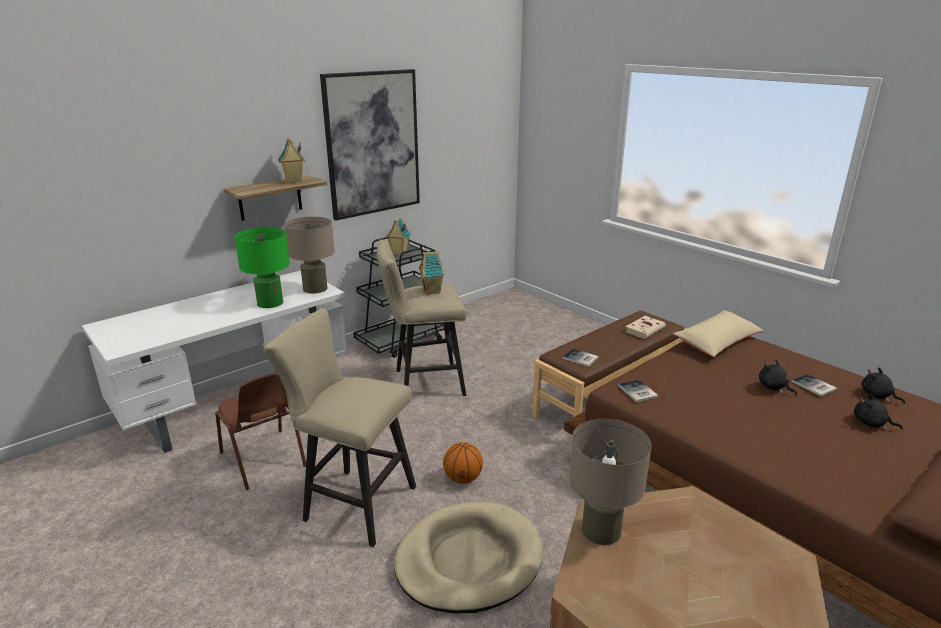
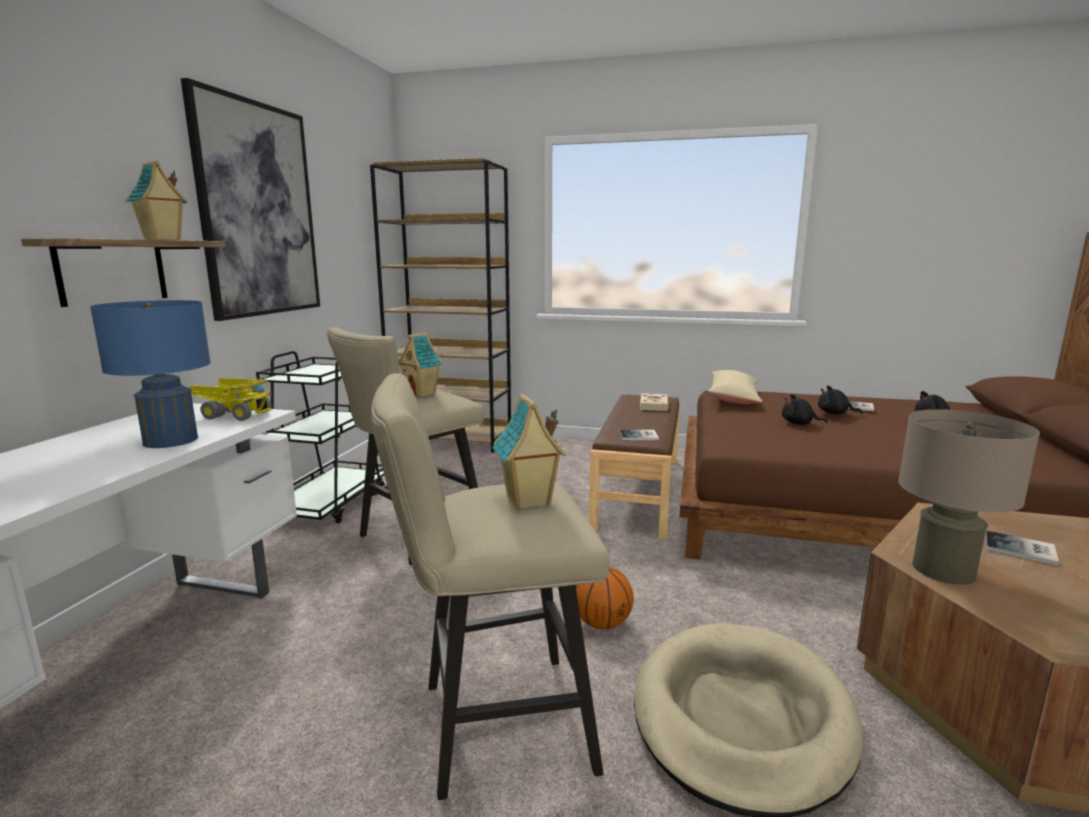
camera: 35 degrees left, 10 degrees down
(263, 460) = (249, 735): brown chair -> none
(270, 303) = (170, 440): green table lamp -> blue table lamp
(315, 288) = (235, 414): beige table lamp -> toy truck
(399, 253) = (315, 371): toy house -> toy house (528, 501)
(528, 308) = (452, 439): none -> brown bookcase
(637, 392) = (749, 442): book -> book (1022, 550)
(877, 396) = (898, 404): black plush toy -> black plush toy (799, 424)

